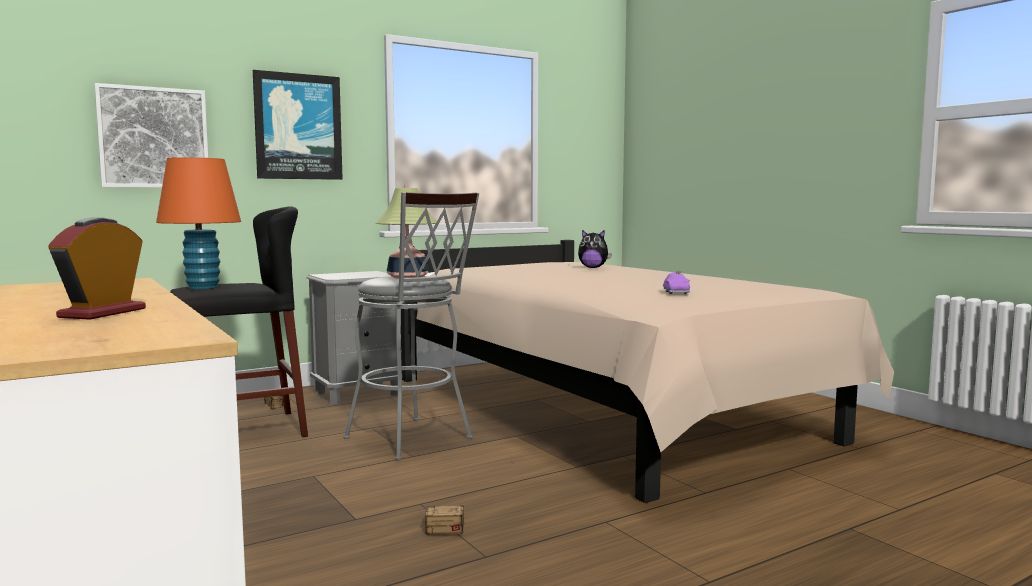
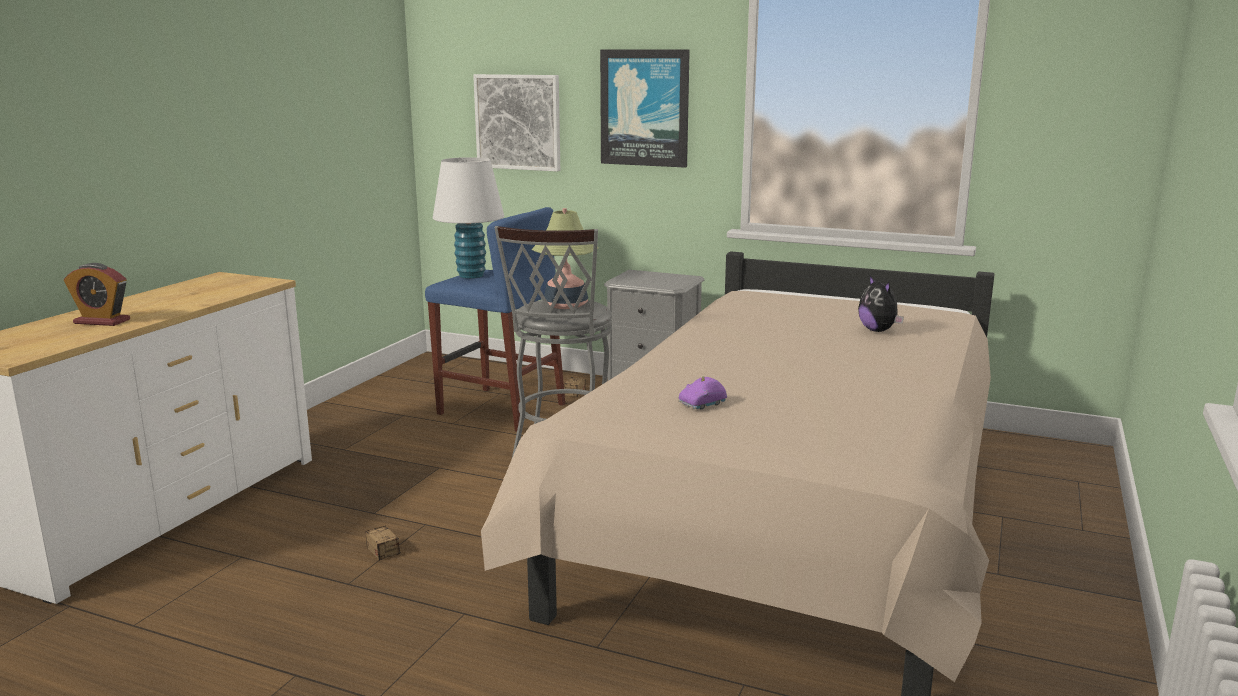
camera: 55 degrees right, 10 degrees up
(103, 313) = (102, 321): alarm clock -> alarm clock turned 150 degrees counterclockwise
(202, 287) = (471, 275): orange table lamp -> white table lamp
(243, 431) = (501, 409): black stool -> blue stool

